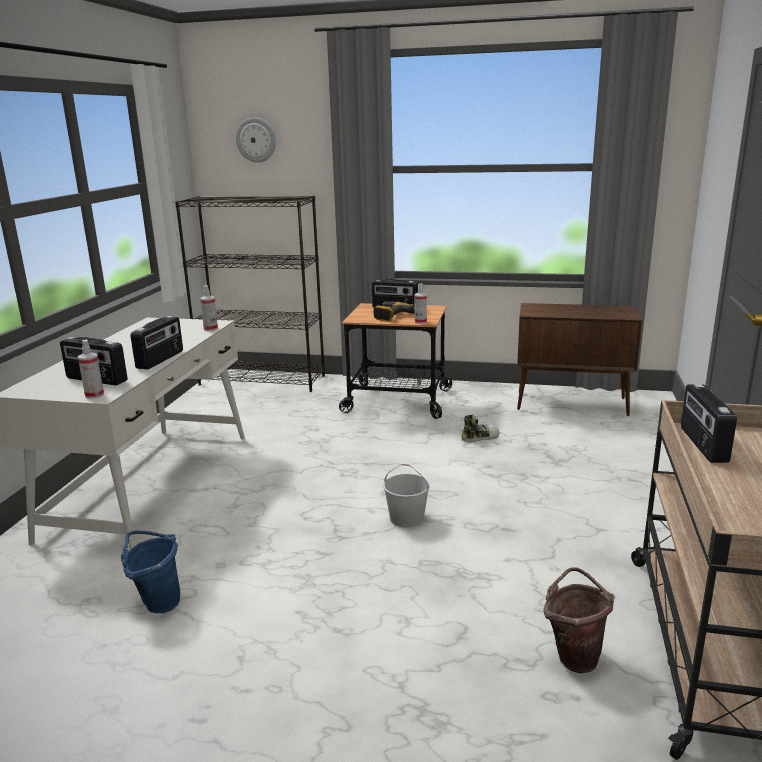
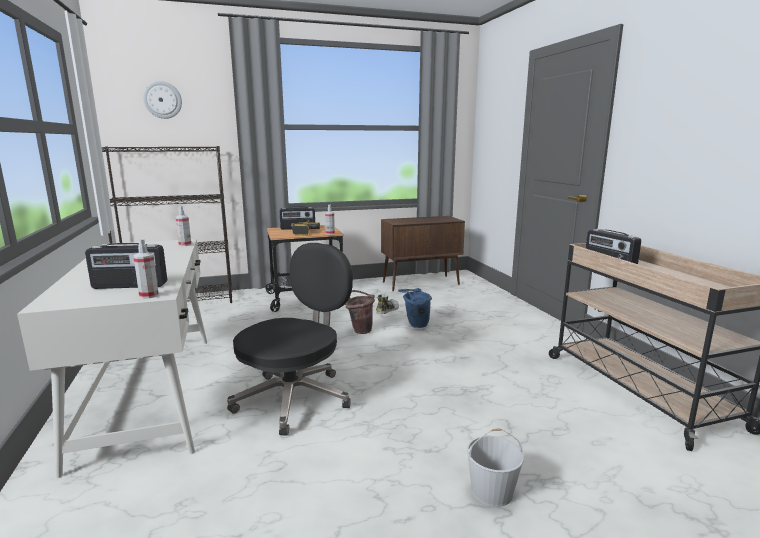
camera: 30 degrees left, 5 degrees down
(157, 602) = (257, 481): blue bucket -> blue bucket (415, 325)
(161, 359) = (174, 266): radio -> none
(267, 527) = (295, 398): none -> black office chair
(406, 518) = (393, 366): white bucket -> white bucket (491, 491)
(574, 655) = (581, 415): brown bucket -> brown bucket (360, 330)

